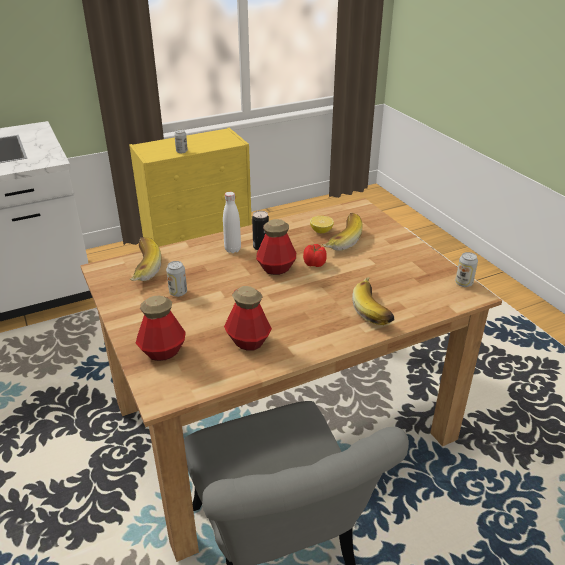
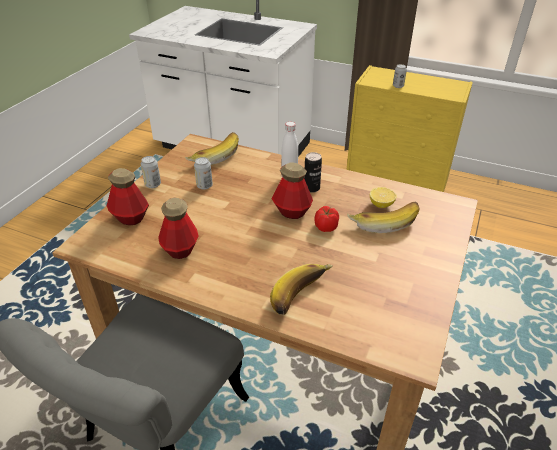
camera: 50 degrees right, 5 degrees up
(463, 283) = (425, 339): can -> can (153, 184)

